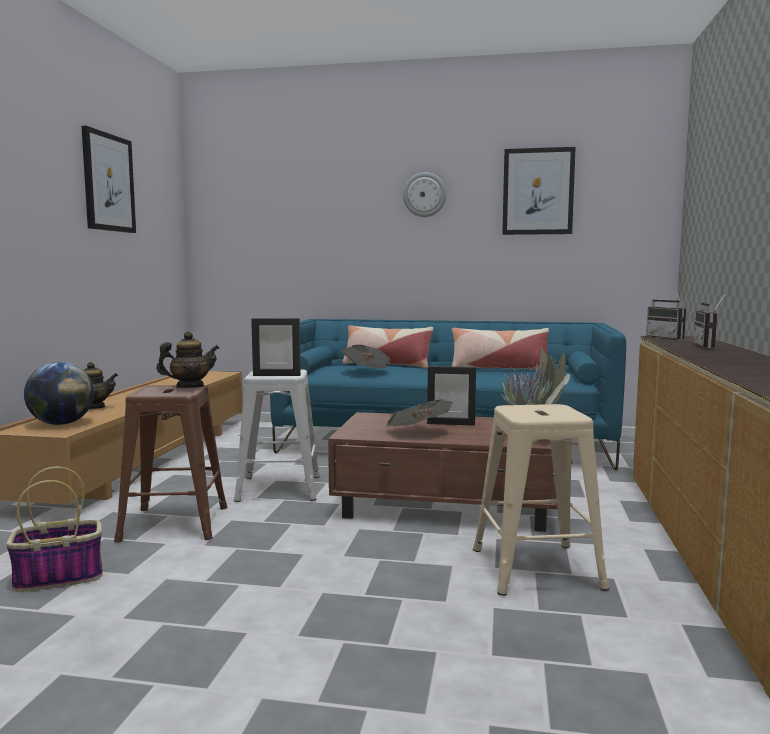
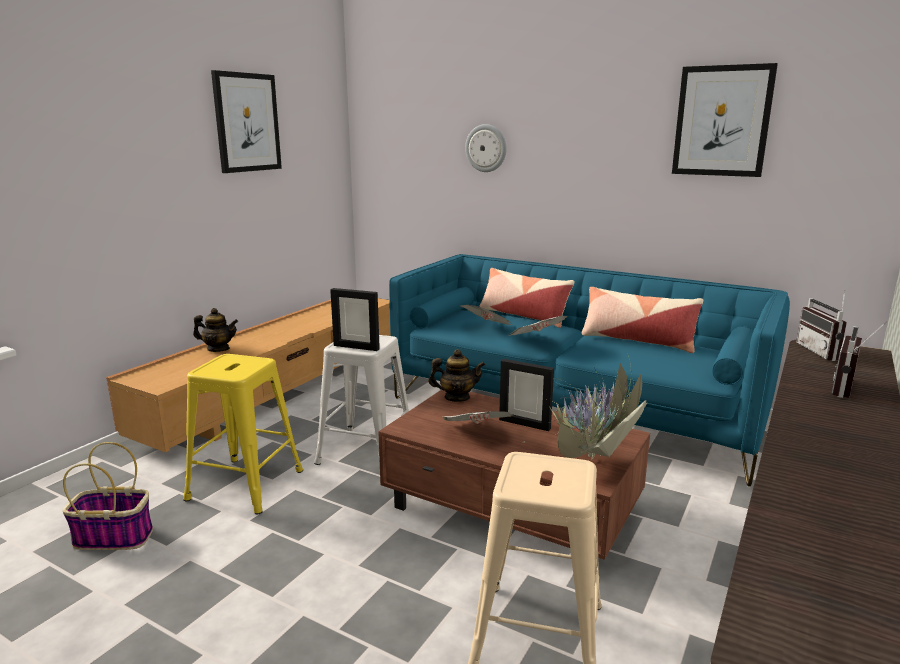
camera: 20 degrees right, 10 degrees up
(61, 424) = (172, 372): globe -> none
(174, 523) = (245, 485): brown stool -> yellow stool
(189, 387) = (255, 362): teapot -> teapot (456, 397)
(418, 374) = (536, 341): none -> newspaper
(424, 195) = (585, 122): wall clock -> wall clock (486, 148)

